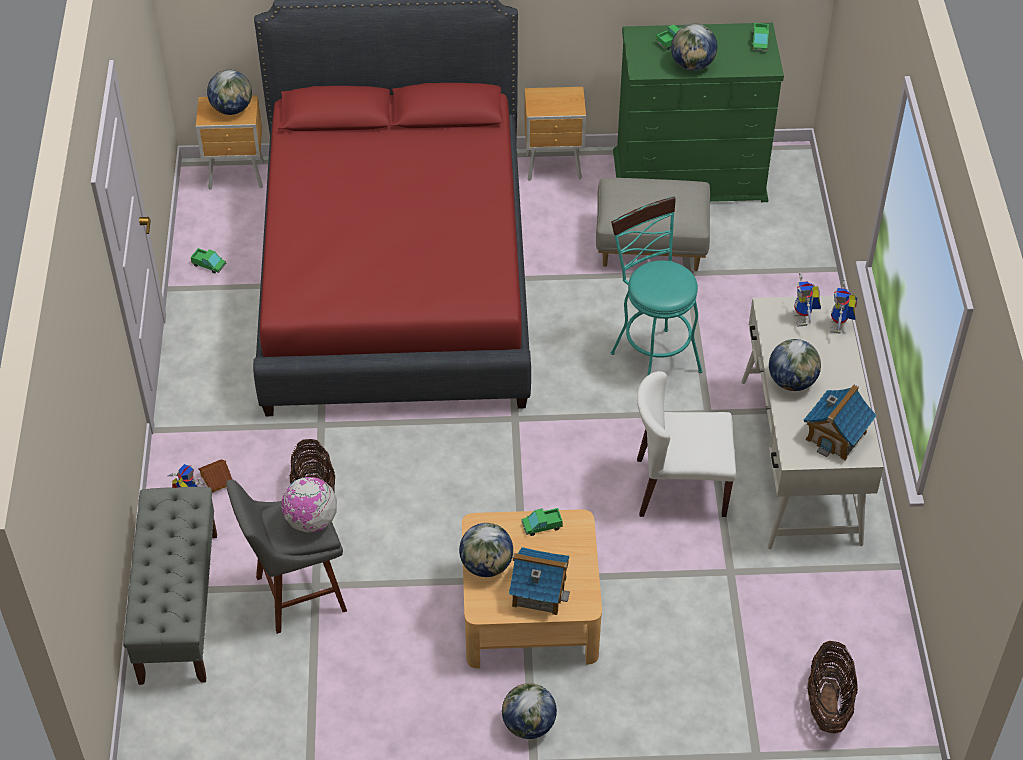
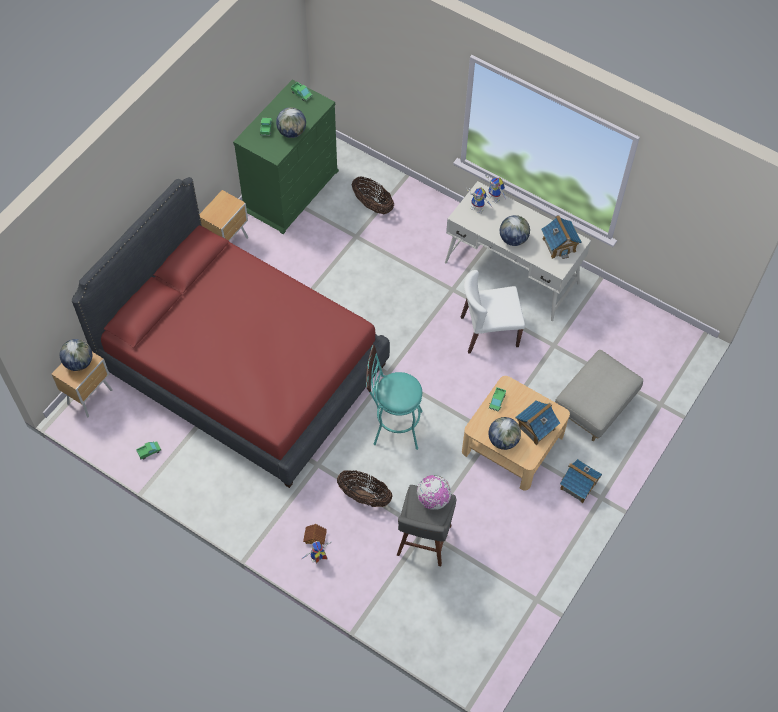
camera: 55 degrees left, 10 degrees up
(179, 606) = (387, 604): grey bench -> none
(528, 725) = (578, 486): globe -> toy house
(651, 246) = (324, 239): grey ottoman -> grey ottoman (594, 406)
(651, 357) = (397, 289): turquoise stool -> turquoise stool (392, 427)
(680, 487) = (488, 332): white chair -> white chair turned 45 degrees clockwise
(828, 703) = (653, 357): basket -> basket (372, 205)

